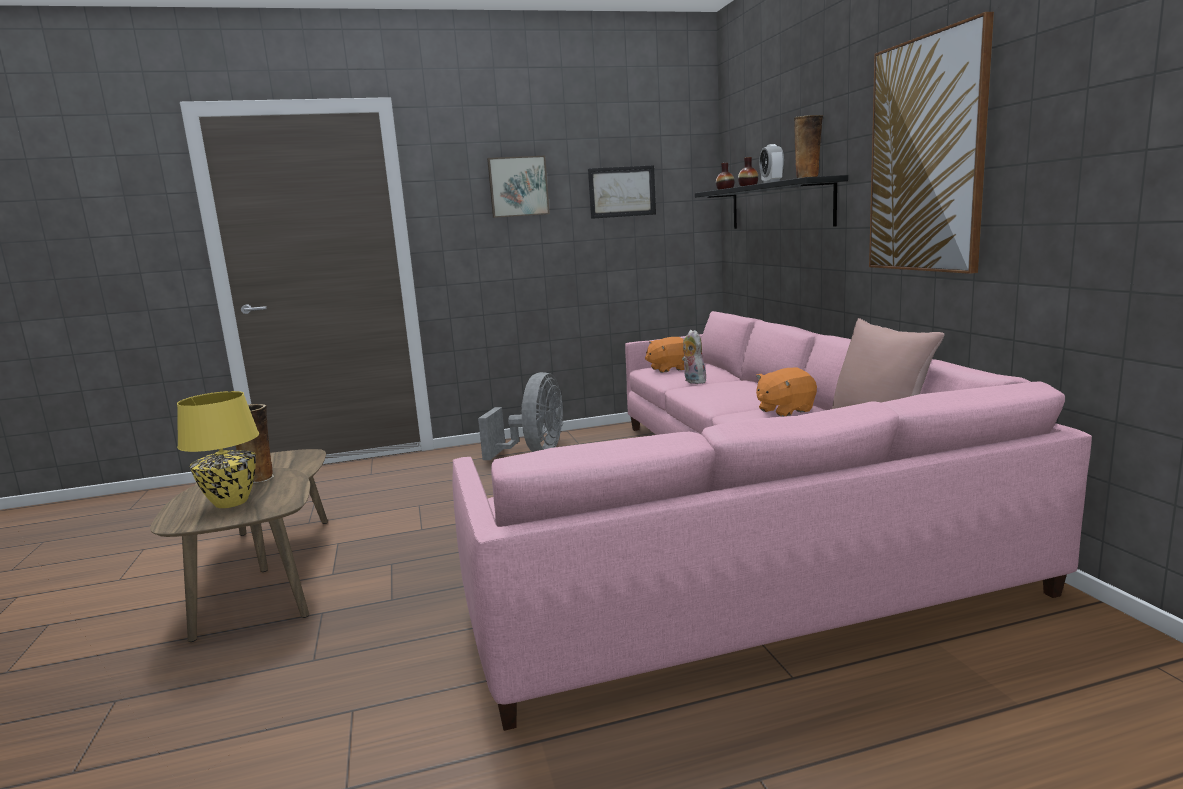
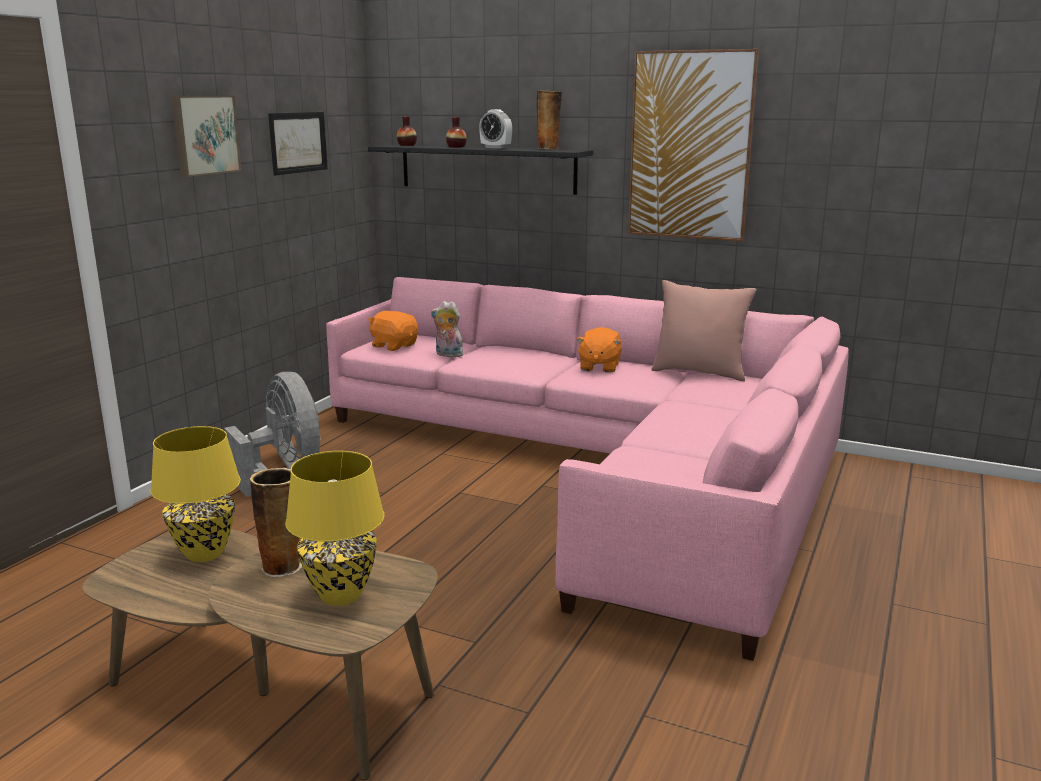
camera: 50 degrees left, 5 degrees up
(284, 464) = (206, 554): none -> yellow table lamp
(668, 369) = (394, 346): orange plush toy -> orange plush toy turned 105 degrees clockwise

